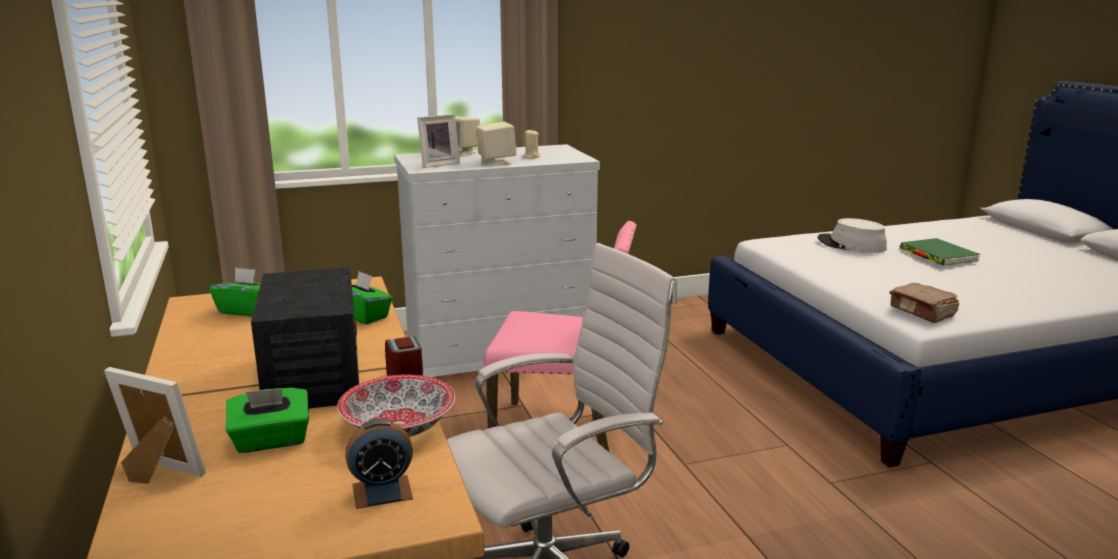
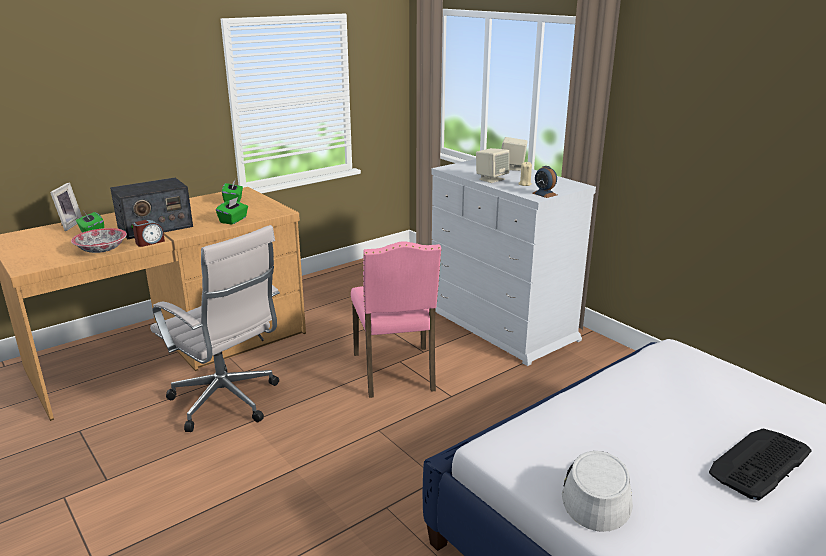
camera: 70 degrees right, 5 degrees up
(382, 491) = (45, 257): alarm clock -> alarm clock (544, 194)
(438, 164) = (466, 169): picture frame -> none
(851, 245) = (719, 397): grey hat -> grey hat (596, 494)
(922, 312) = (522, 447): brown book -> none
(938, 255) = (759, 463): green book -> keyboard

